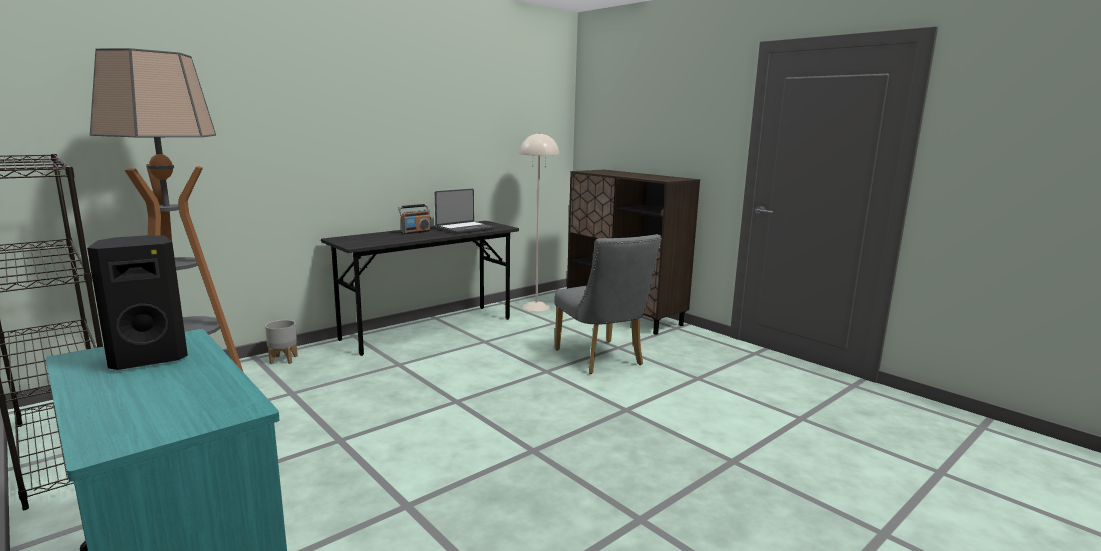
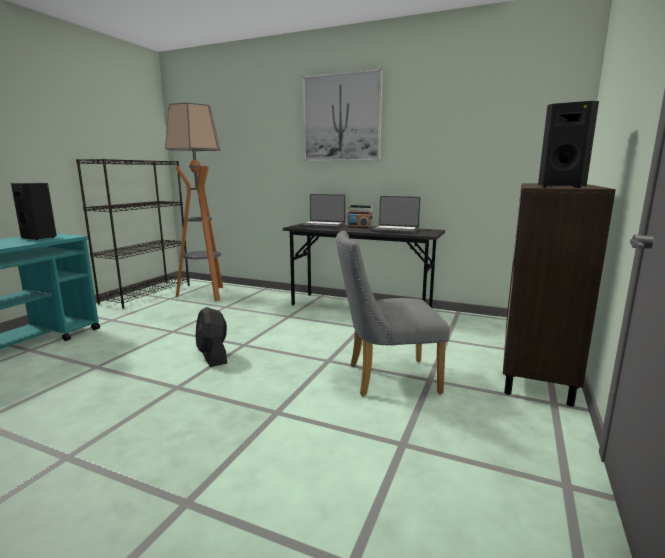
camera: 65 degrees right, 0 degrees up
(284, 359) = (268, 293): grey planter -> none
(364, 93) = (341, 118): none -> picture
(373, 238) = (323, 226): none -> laptop
(468, 422) = (213, 356): none -> black fan
(536, 307) = (473, 325): beige floor lamp -> none
(602, 359) = (385, 378): grey chair -> grey chair turned 45 degrees clockwise
(668, 178) = (562, 187): none -> black speaker

